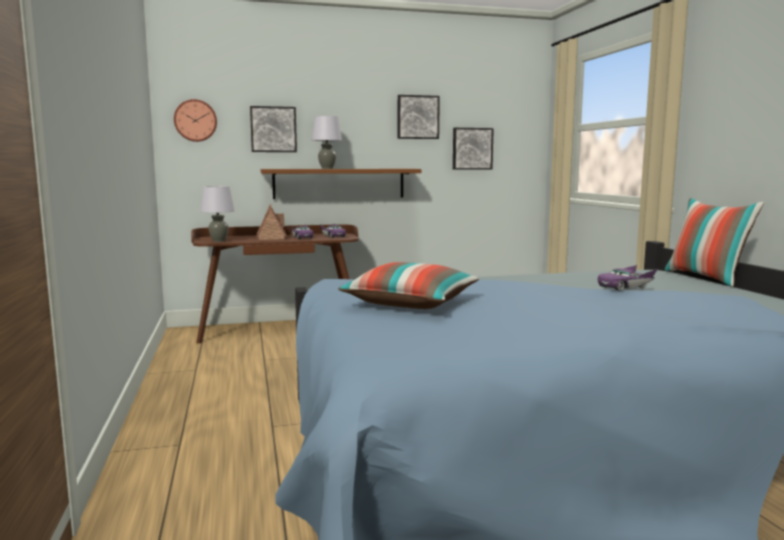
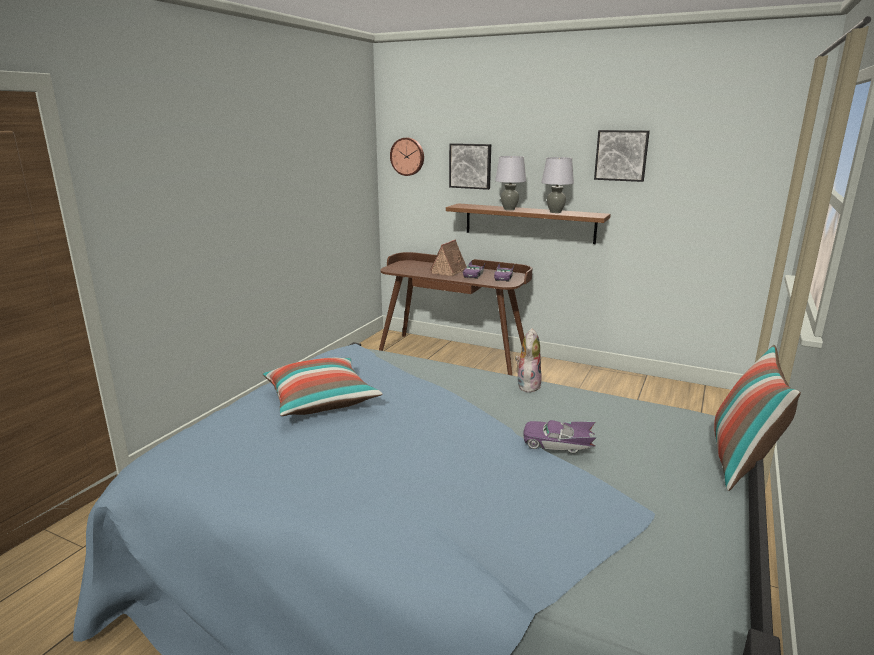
camera: 40 degrees right, 10 degrees up
(219, 241) = (401, 269): grey table lamp -> grey table lamp (555, 212)
(472, 148) = (688, 194): picture -> none
(518, 275) = (527, 385): none -> plush toy

